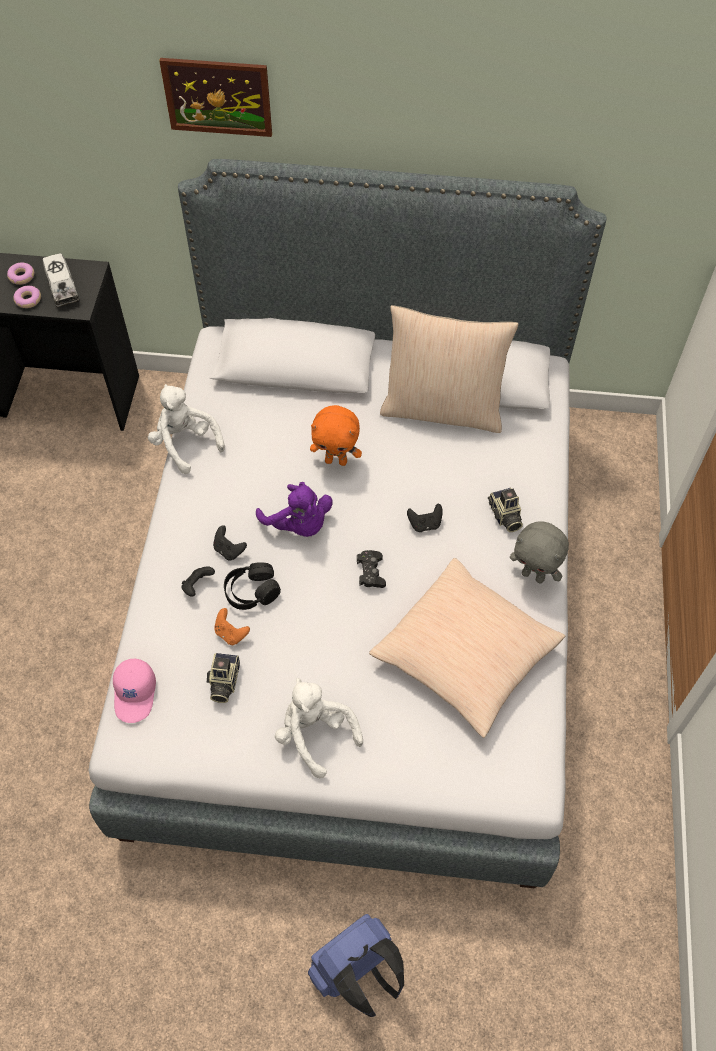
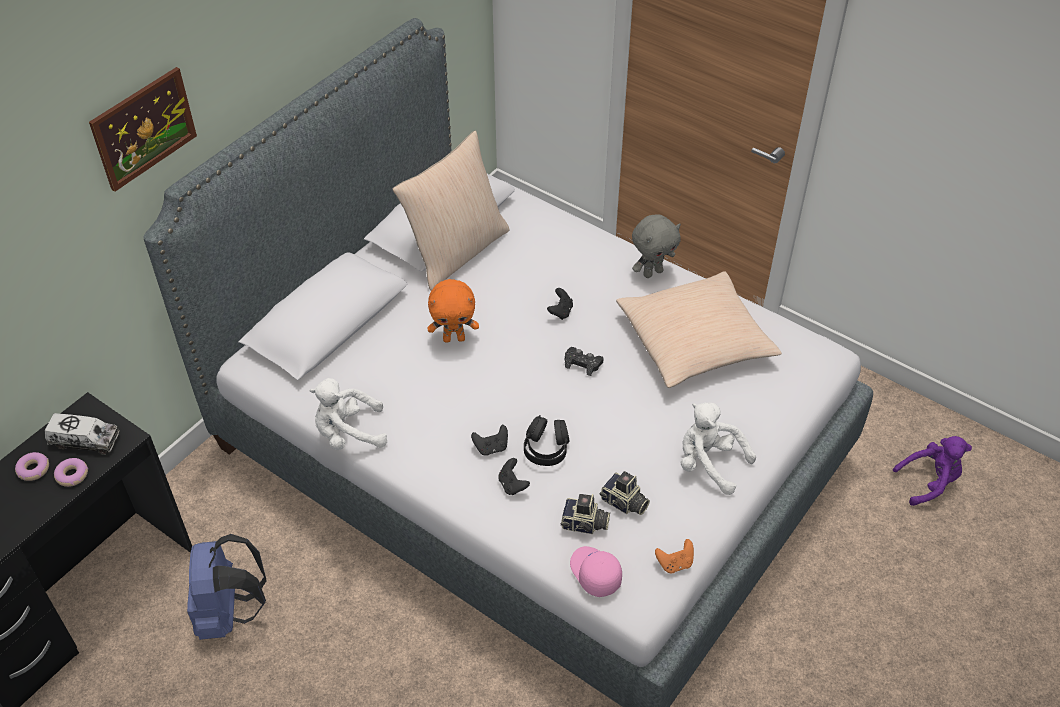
camera: 60 degrees left, 10 degrees down
(136, 694) = (594, 574): pink cap -> pink cap turned 150 degrees counterclockwise
(231, 633) = (579, 479): orange game controller -> orange game controller (675, 563)
(299, 524) = (500, 389): purple plush toy -> purple plush toy (929, 482)
(315, 734) = (709, 463): white plush toy -> white plush toy turned 45 degrees clockwise
(336, 460) = (454, 338): orange plush toy -> orange plush toy turned 45 degrees clockwise
(357, 973) = (857, 604): blue backpack -> blue backpack (229, 612)
(504, 516) = (588, 264): camera -> camera (585, 524)

